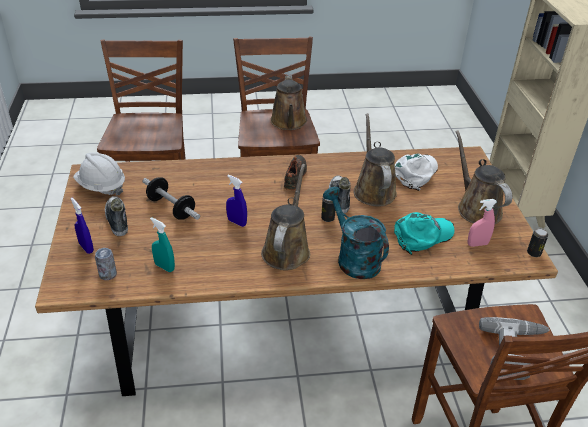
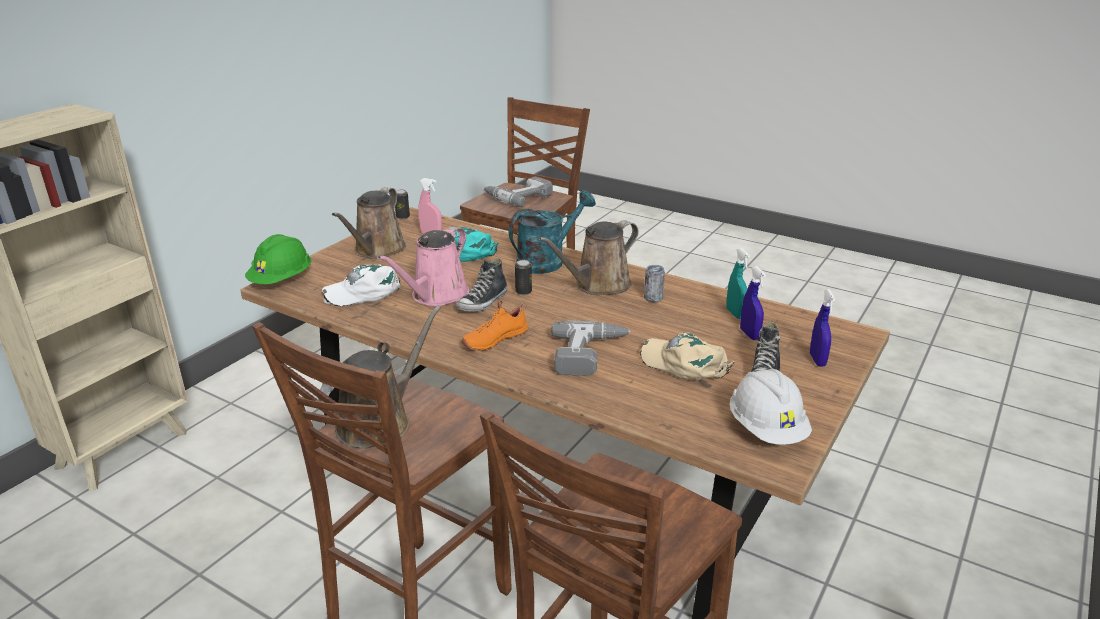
camera: 140 degrees left, 10 degrees down
(108, 275) = (801, 328): can -> can (653, 298)
(171, 208) = (685, 363): dumbbell -> beige cap
(231, 190) = (590, 354): none -> power drill
(237, 222) = (621, 322): blue spray bottle -> blue spray bottle (749, 334)
(296, 176) = (494, 339): black shoe -> orange shoe
(353, 258) = (547, 260): turquoise watering can -> turquoise watering can turned 135 degrees counterclockwise
(373, 190) = (436, 295): brown watering can -> pink watering can
(473, 159) = (282, 280): none -> green hard hat

